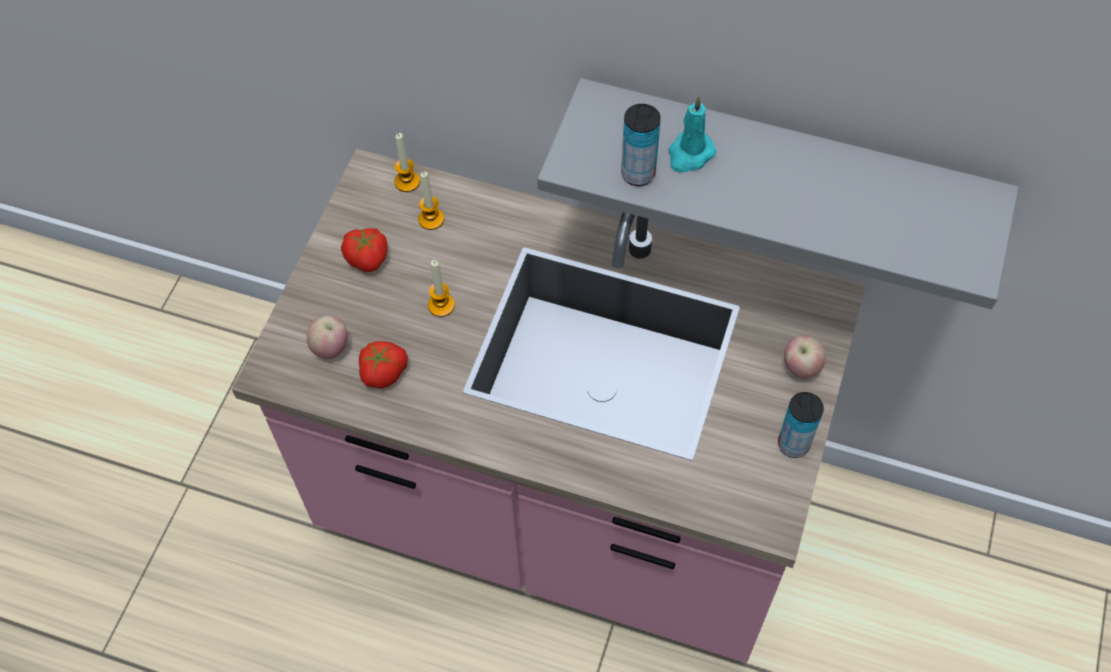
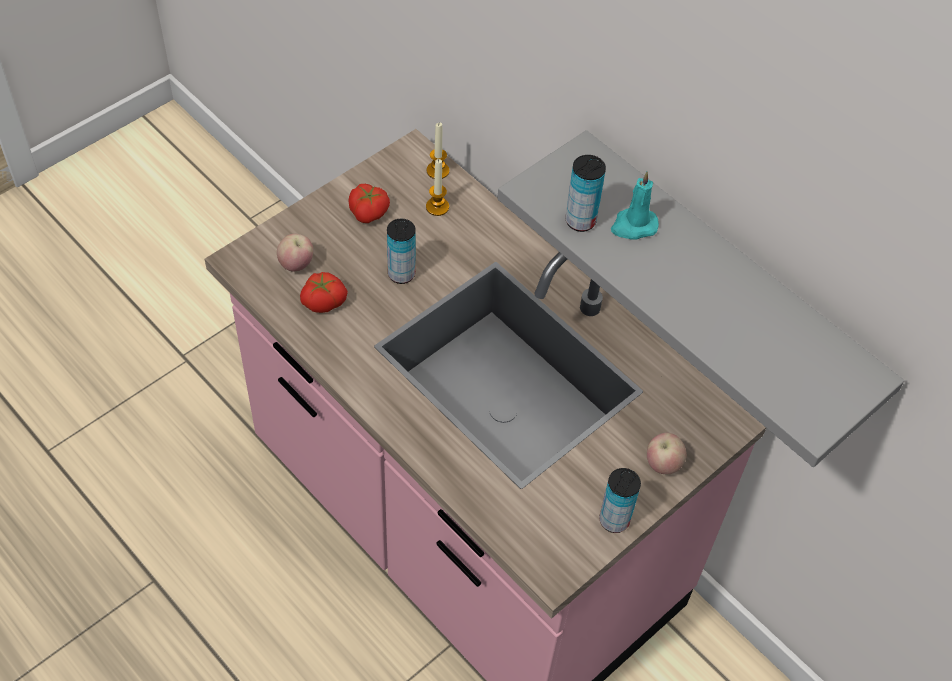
camera: 25 degrees right, 5 degrees down
(441, 305) = (401, 274): candle -> can

